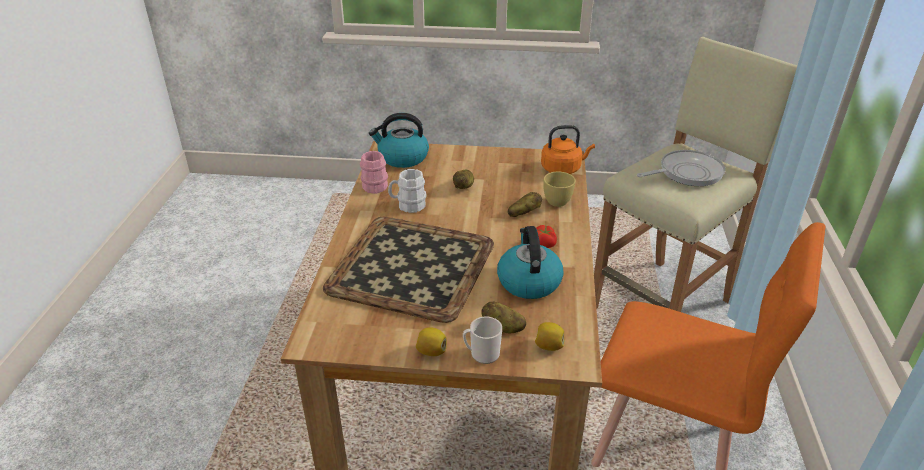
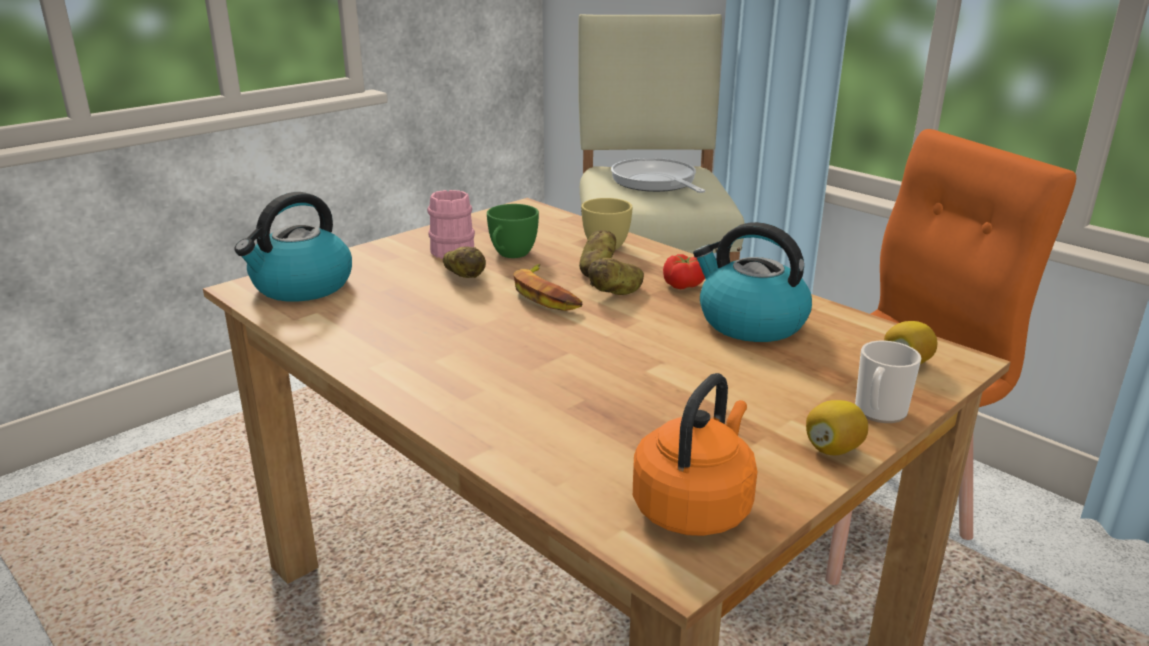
camera: 50 degrees left, 10 degrees down
(376, 184) = (327, 329): pink mug -> pink mug (449, 249)
(408, 205) = (433, 328): white mug -> none
(412, 268) = (600, 385): tray -> none
(477, 214) = (547, 295): none -> banana
(502, 327) = (832, 376): potato -> potato (617, 293)
(505, 184) = (510, 255): none -> green cup
(563, 169) = (543, 218): orange kettle -> orange kettle (694, 506)
(687, 173) = (655, 182): frying pan -> frying pan turned 45 degrees counterclockwise

